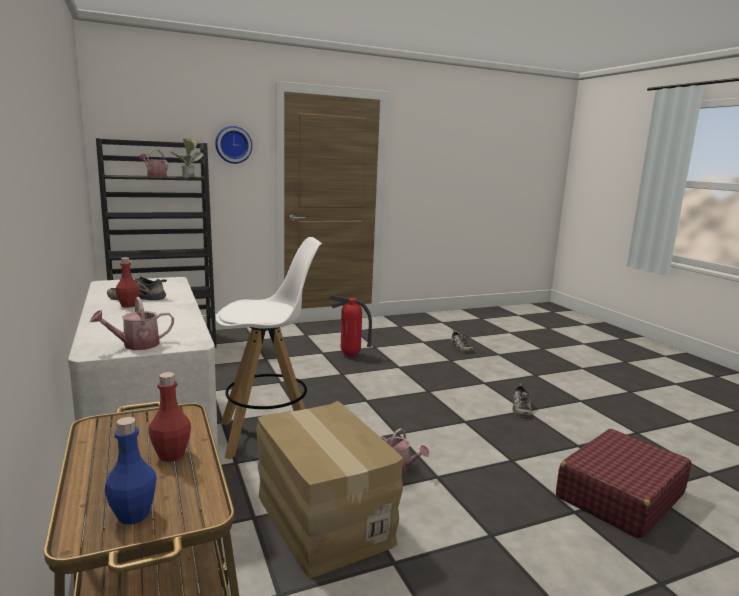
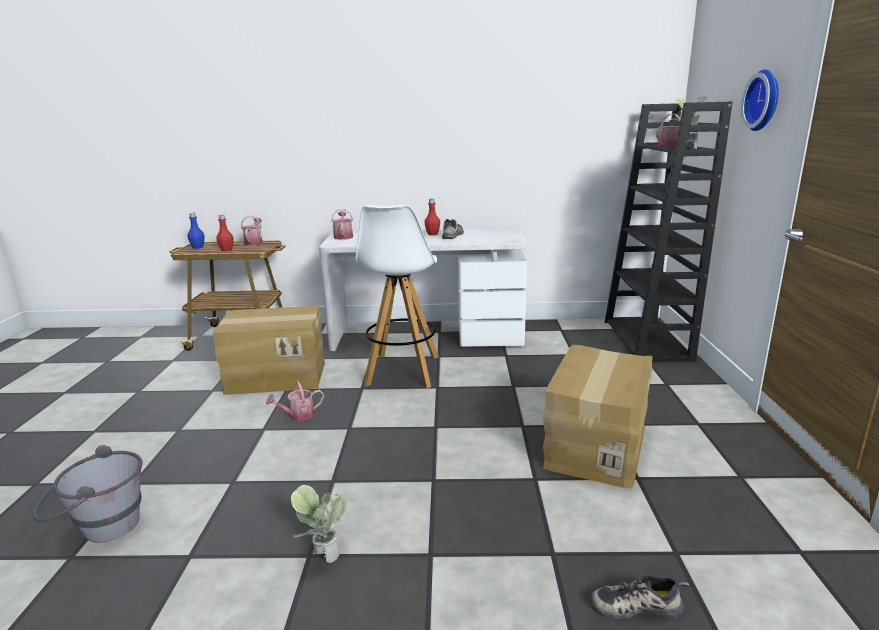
camera: 115 degrees right, 5 degrees up
(94, 443) = (254, 242): none -> watering can
(350, 355) = (594, 445): fire extinguisher -> cardboard box
(520, 407) = (321, 553): shoe -> potted plant
(619, 495) = (99, 528): red suitcase -> grey bucket

